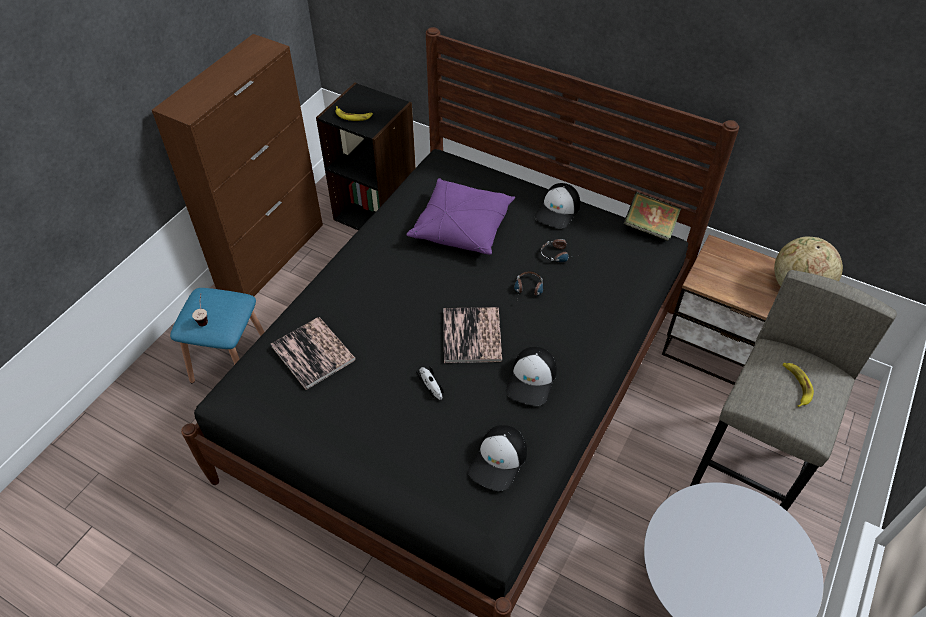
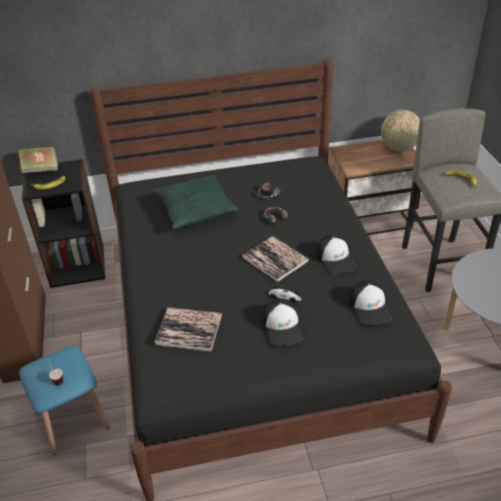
camera: 40 degrees left, 10 degrees down
(462, 227) = (196, 211): purple pillow -> green pillow
(558, 211) = (241, 174): cap -> cap (283, 327)
(649, 228) = (300, 157): book -> book (40, 169)

